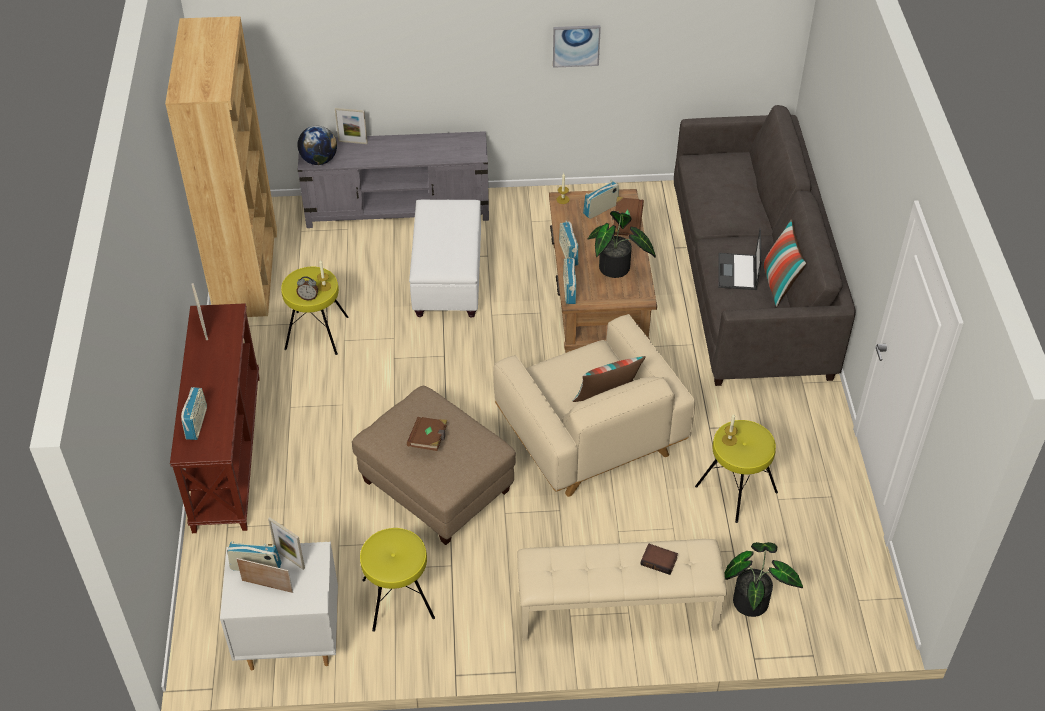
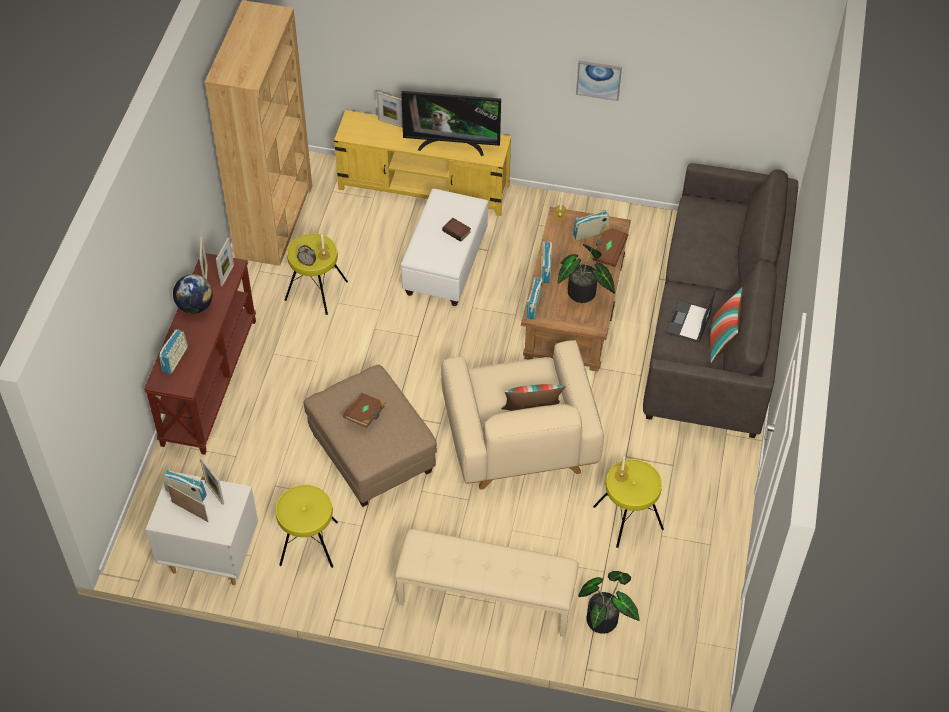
camera: 15 degrees right, 5 degrees up
(228, 323) = (227, 275): none -> picture frame
(319, 160) = (355, 134): globe -> globe (195, 306)
(398, 208) = (424, 187): grey tv stand -> yellow tv stand
(426, 150) = (452, 144): none -> television
(659, 560) = (521, 567): book -> book (457, 231)

